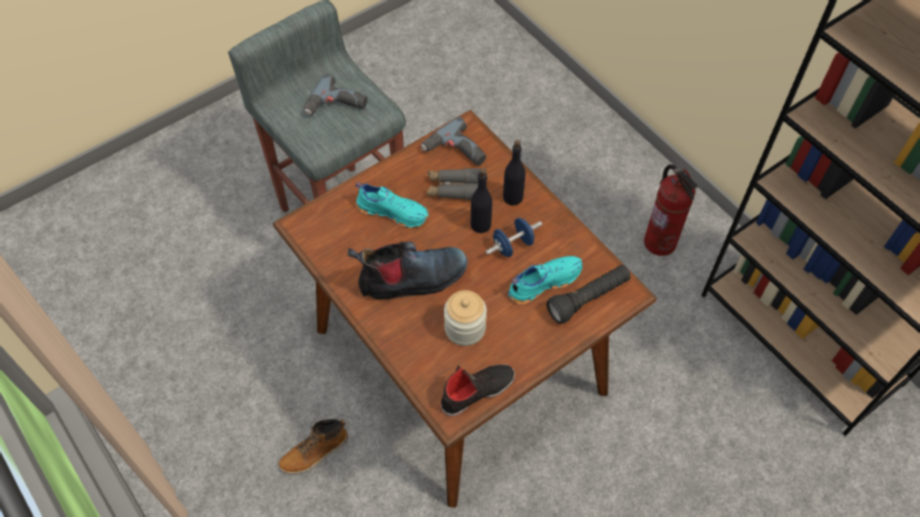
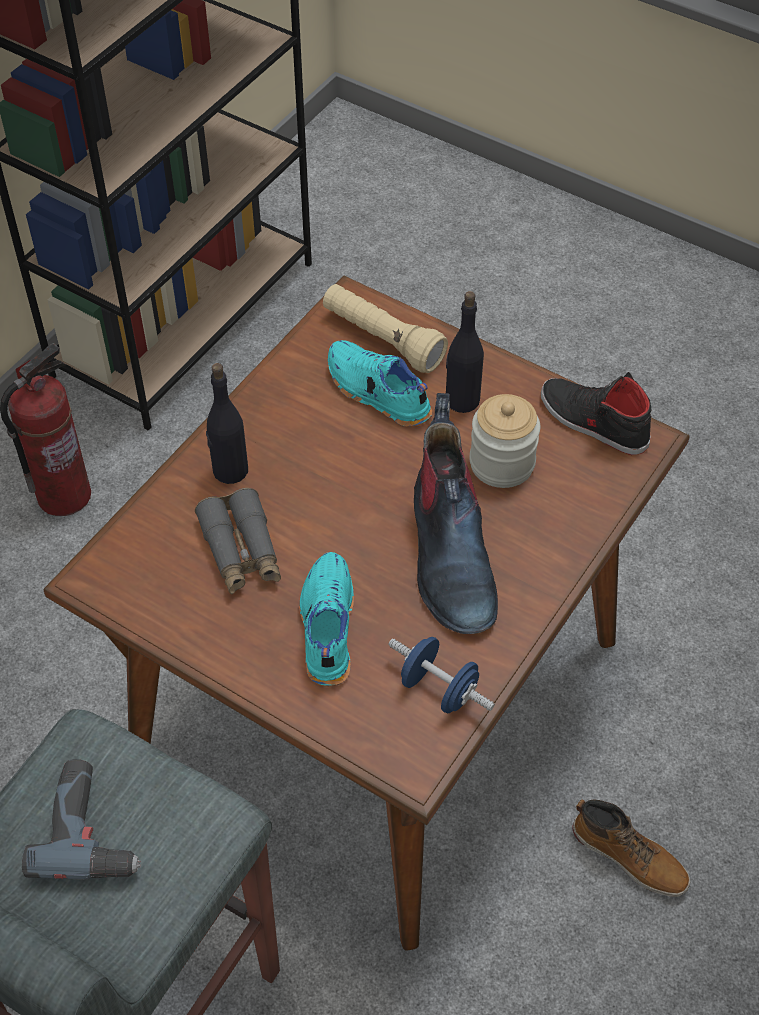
camera: 110 degrees left, 5 degrees down
(412, 280) = (450, 555): boot -> boot turned 150 degrees counterclockwise
(455, 152) = (159, 577): power drill -> none
(481, 224) = (302, 497): black bottle -> black bottle (462, 400)
(512, 245) = (326, 446): blue dumbbell -> blue dumbbell (439, 689)
(588, 299) = (382, 340): black flashlight -> beige flashlight

